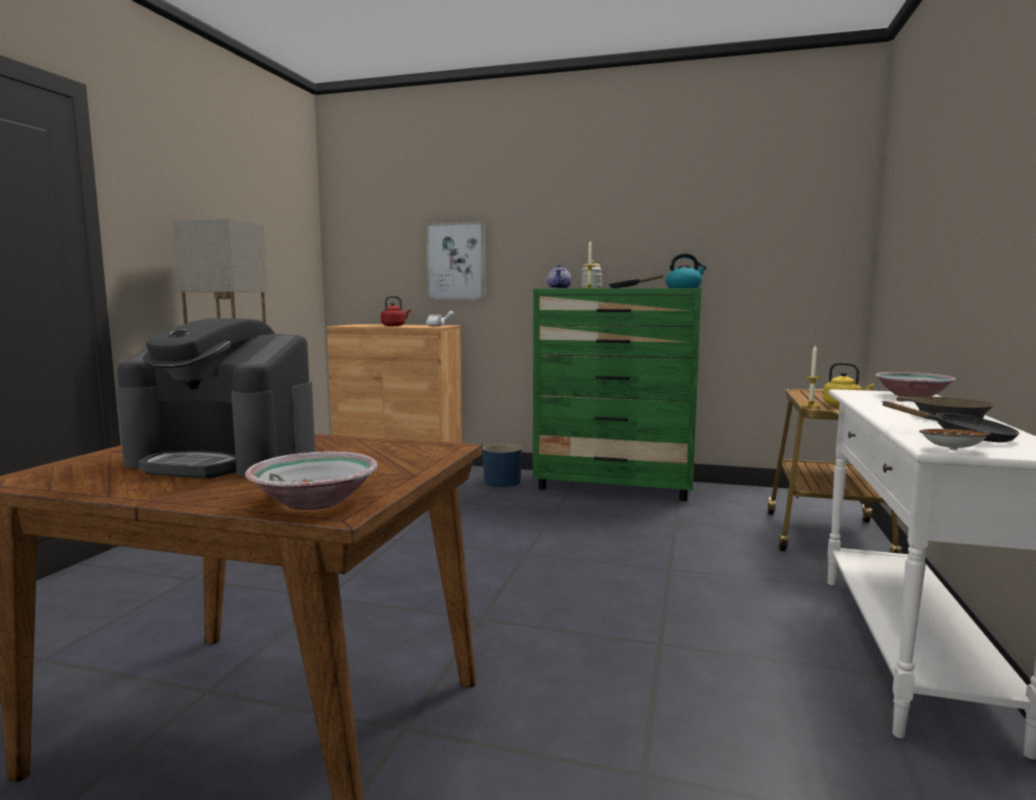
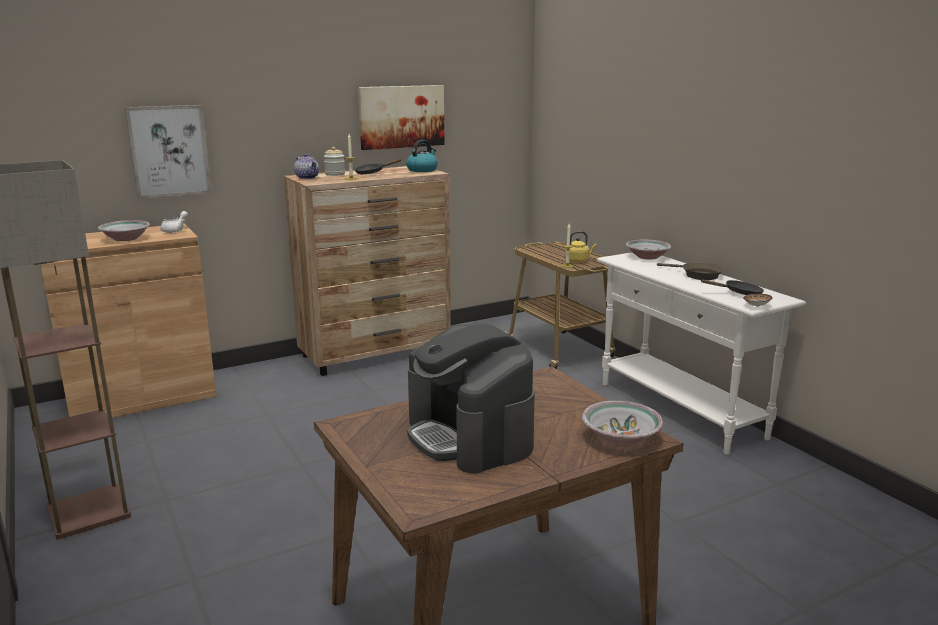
camera: 45 degrees left, 10 degrees up
(225, 459) = (470, 436): coffee machine -> coffee machine turned 90 degrees clockwise
(394, 326) = (125, 238): red kettle -> bowl
(502, 481) = (276, 379): blue planter -> none
(615, 486) = (376, 353): green dresser -> brown dresser
(684, 235) = (401, 116): none -> picture

